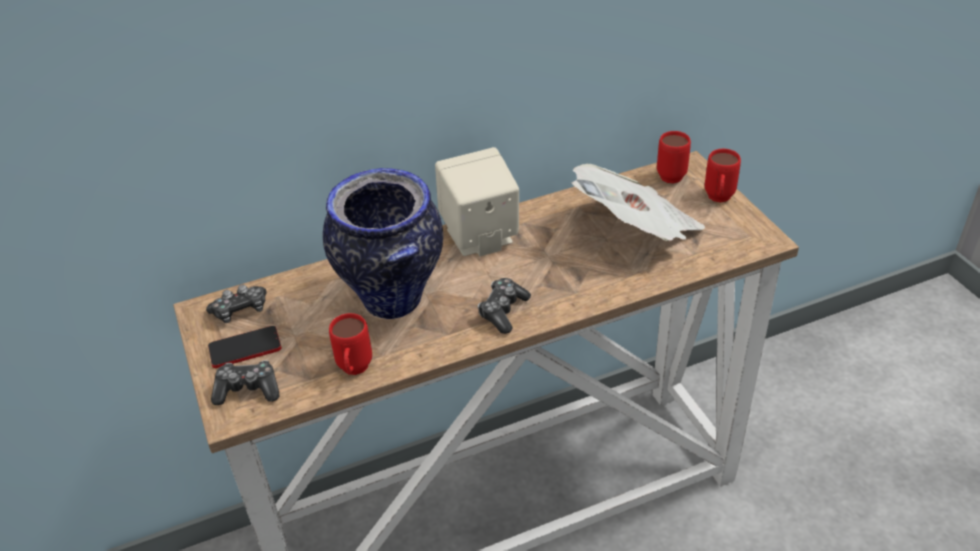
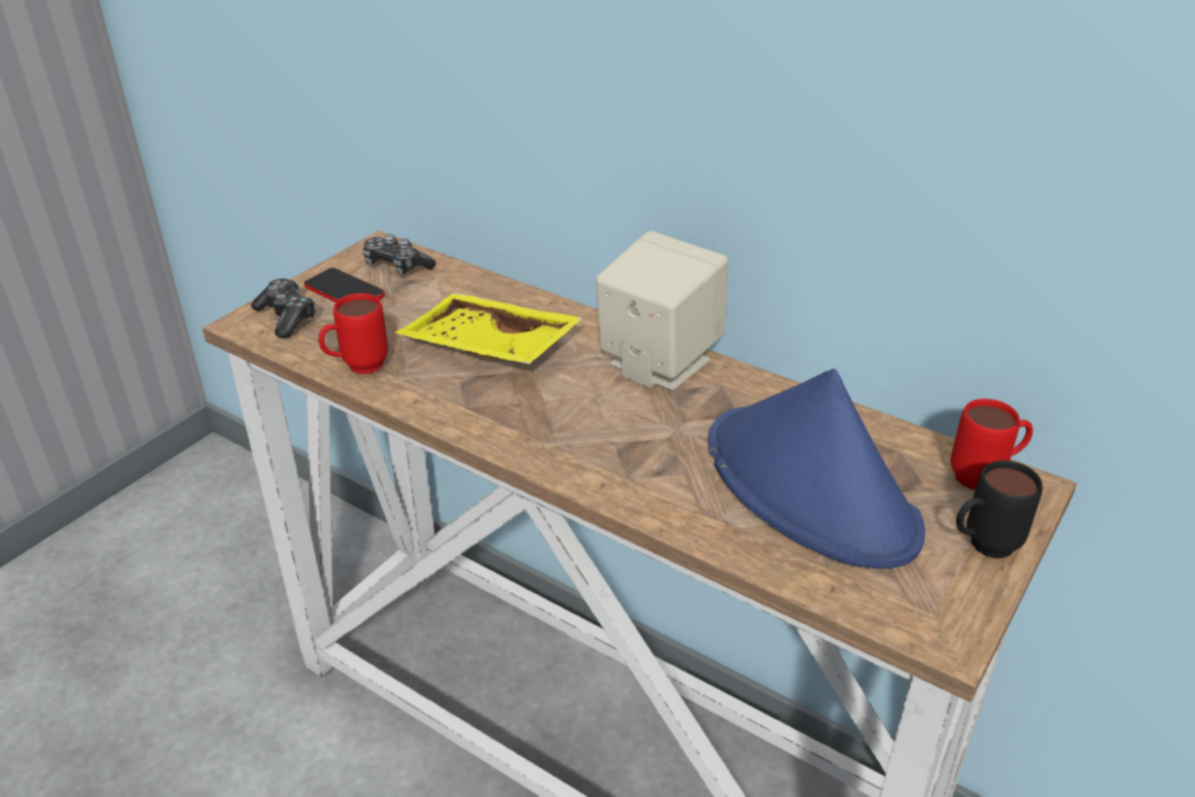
camera: 55 degrees right, 5 degrees down
(394, 301) = (488, 349): vase -> yellow tray
(503, 311) = (538, 432): game controller -> none
(637, 231) = (811, 488): newspaper -> blue hat
(718, 200) = (981, 547): red mug -> black mug

